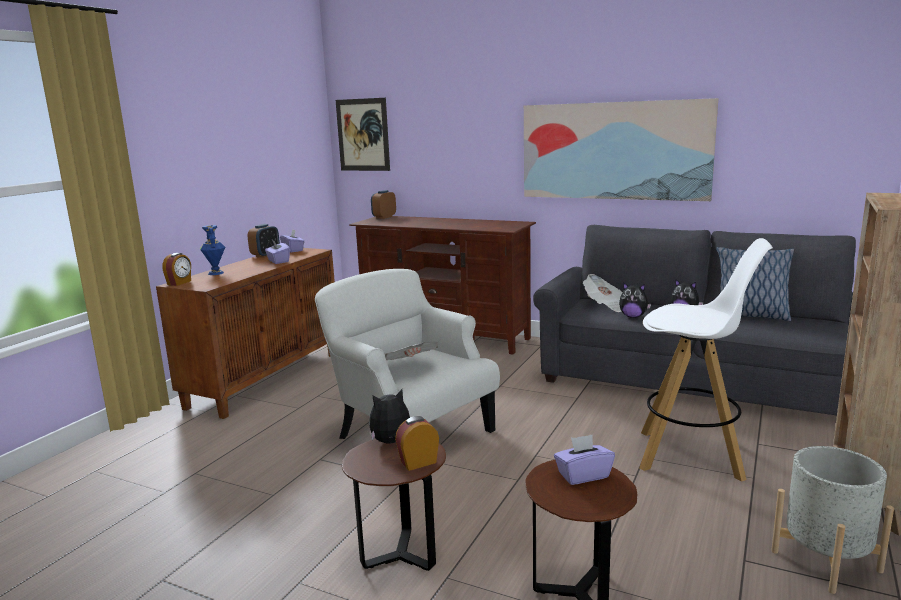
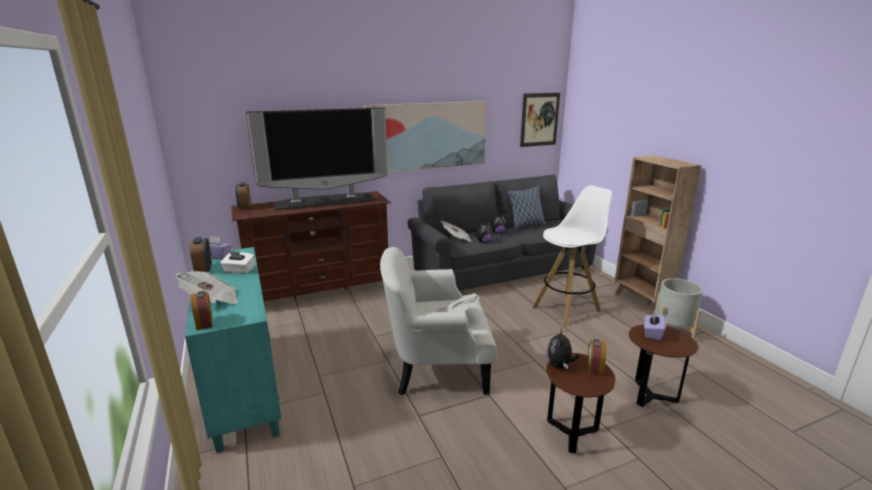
camera: 50 degrees left, 5 degrees up
(216, 273) = (212, 301): blue vase -> newspaper
(266, 379) = (243, 386): brown cabinet -> turquoise cabinet
(278, 261) = (239, 271): purple tissue box -> white tissue box
(363, 135) = (203, 133): picture -> picture (539, 119)
(457, 222) = (325, 201): none -> television

